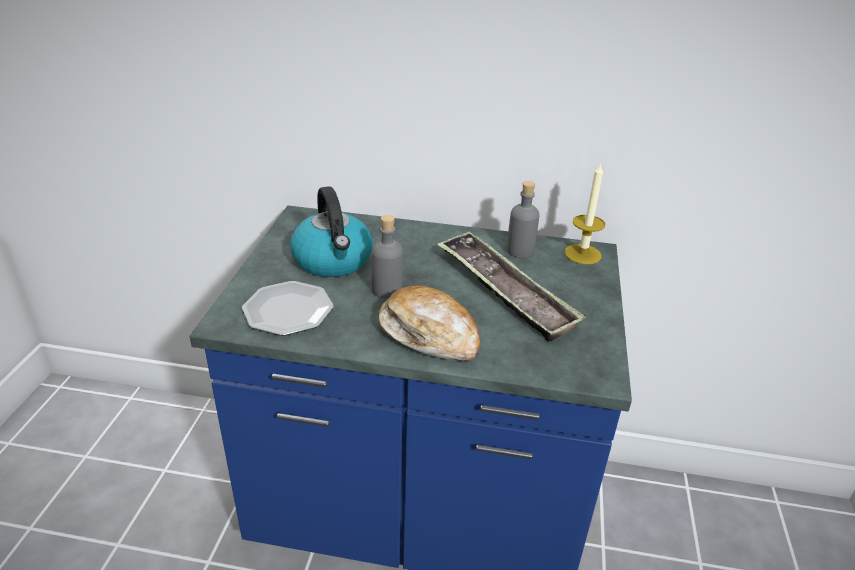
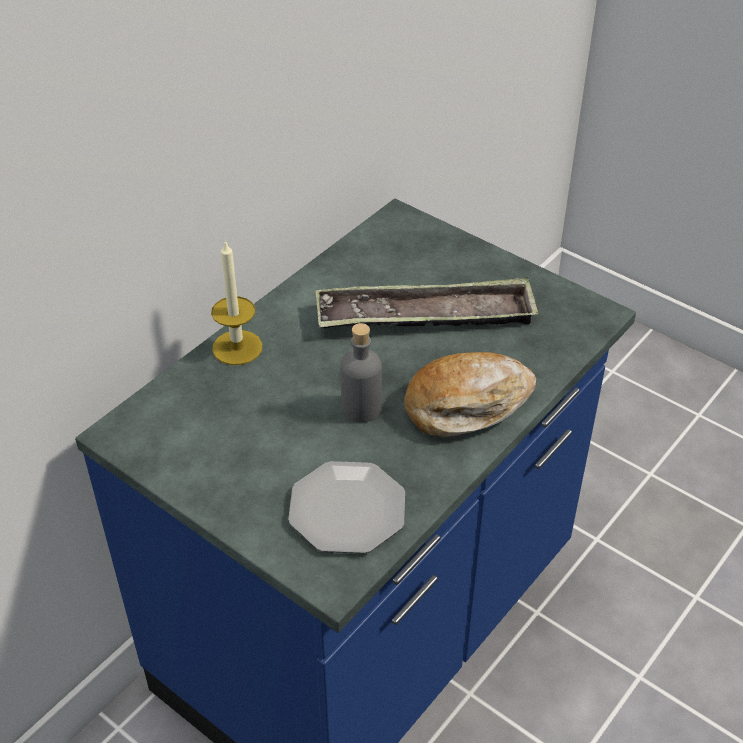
camera: 60 degrees left, 10 degrees up
(333, 261) = (264, 434): kettle -> none
(520, 250) = (358, 271): grey bottle -> none
(582, 254) = (398, 230): candle -> candle (237, 347)

